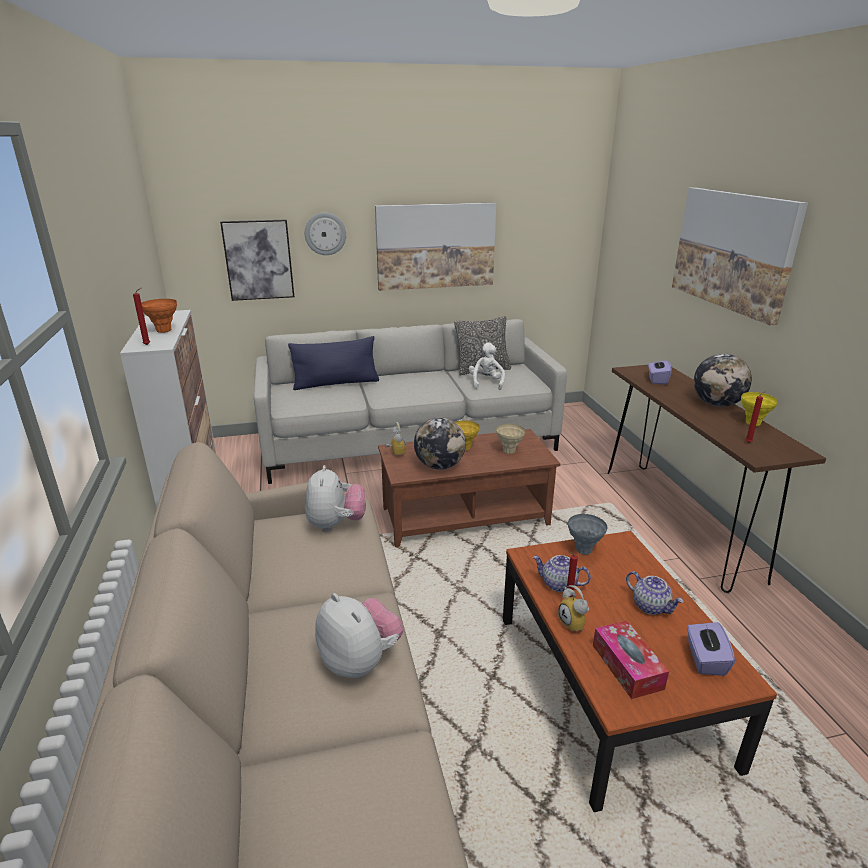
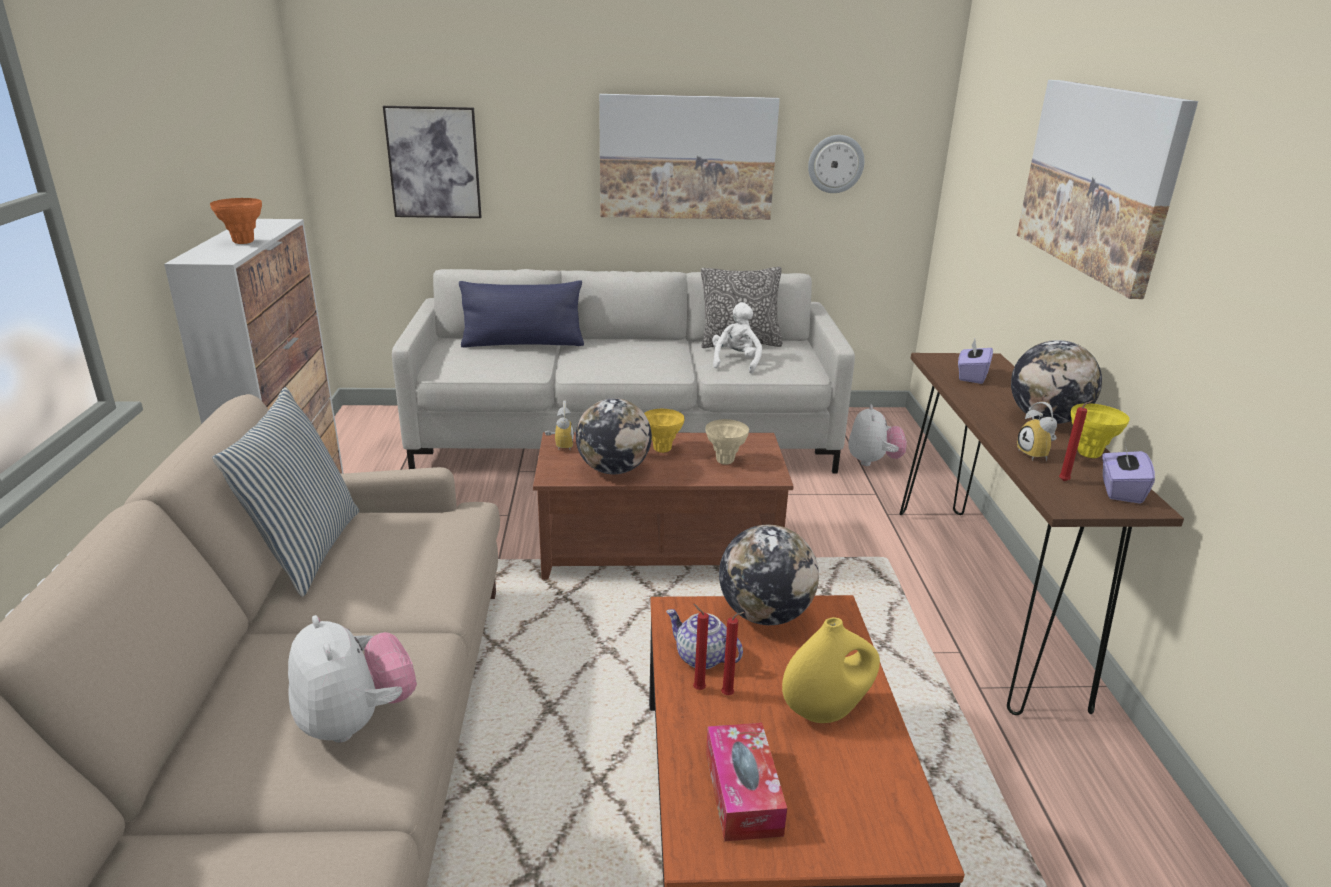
camera: 10 degrees right, 0 degrees up
(148, 345) = (207, 257): red candle -> red candle (729, 695)
(258, 549) = (305, 550): none -> pillow
(325, 234) = (527, 131): wall clock -> wall clock (835, 164)
(336, 524) = (425, 531): plush toy -> plush toy (873, 461)
(575, 624) = (696, 717): alarm clock -> alarm clock (1037, 455)
(584, 550) = (764, 614): grey vase -> globe
(651, 606) = (826, 709): teapot -> yellow vase
(705, 659) = (871, 802): purple tissue box -> purple tissue box (1120, 490)

